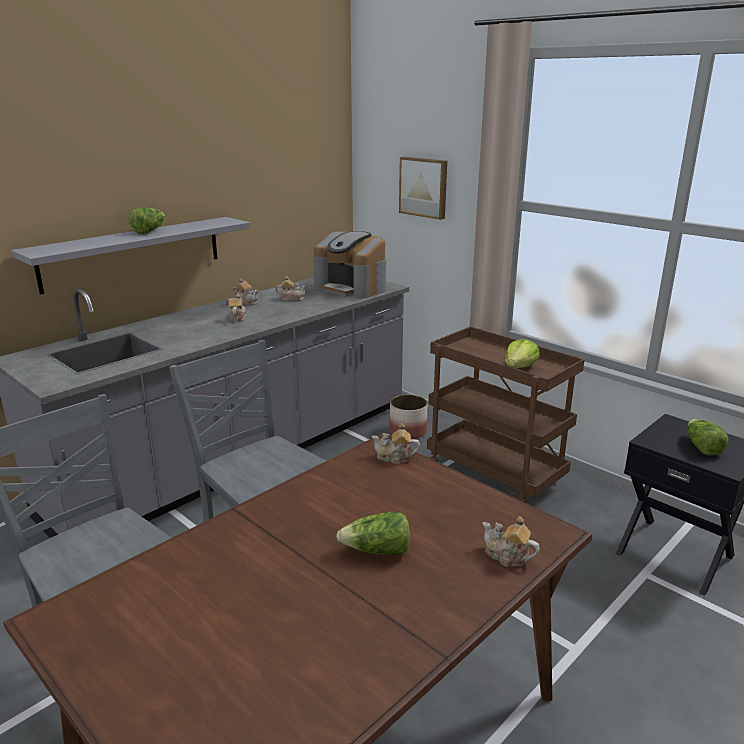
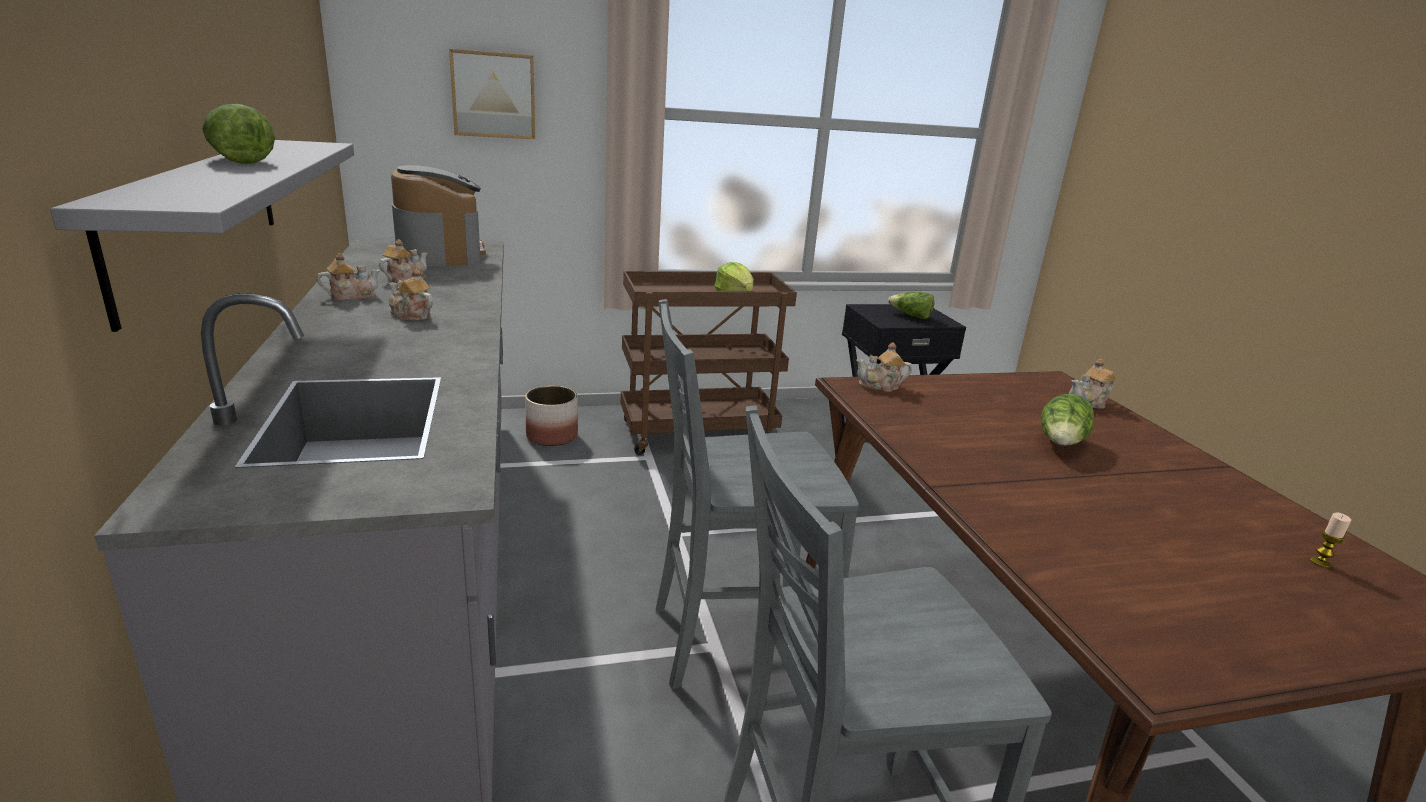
camera: 60 degrees left, 0 degrees up
(261, 711) = (1320, 562): none -> candle
(352, 288) = (441, 253): coffee machine -> coffee machine turned 90 degrees counterclockwise
(395, 458) = (880, 386): teapot -> teapot turned 45 degrees clockwise

